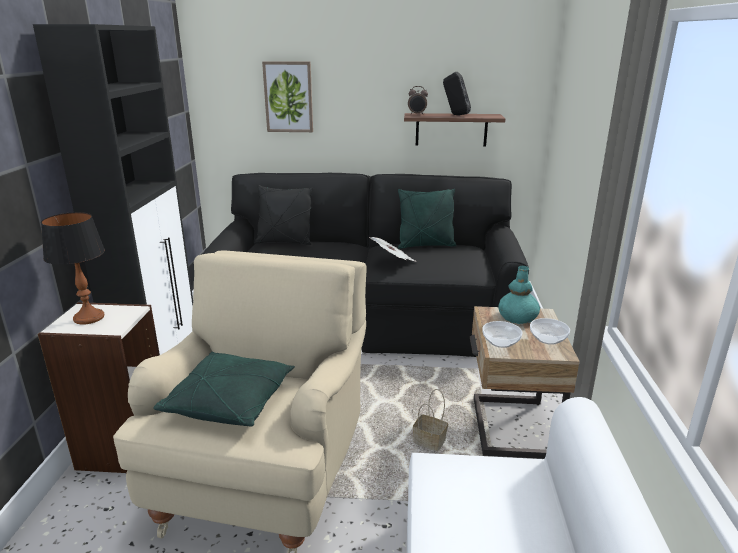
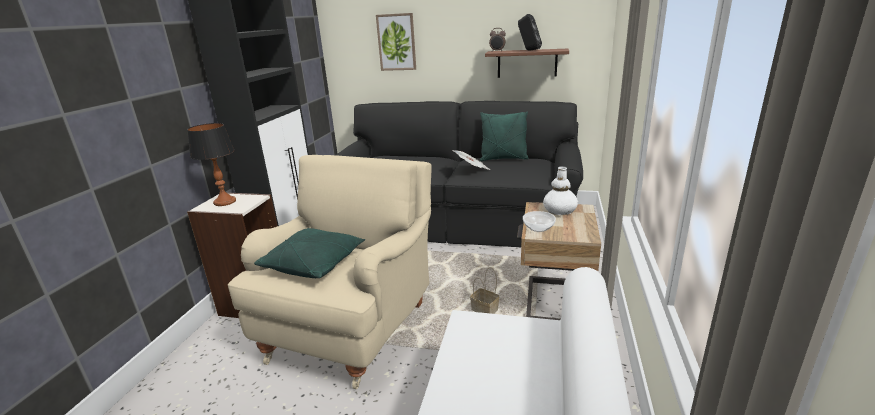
camera: 10 degrees right, 0 degrees up
(284, 242) = (392, 156): black pillow -> none
(517, 318) = (559, 210): turquoise vase -> white vase
(548, 339) = (580, 226): bowl -> none

